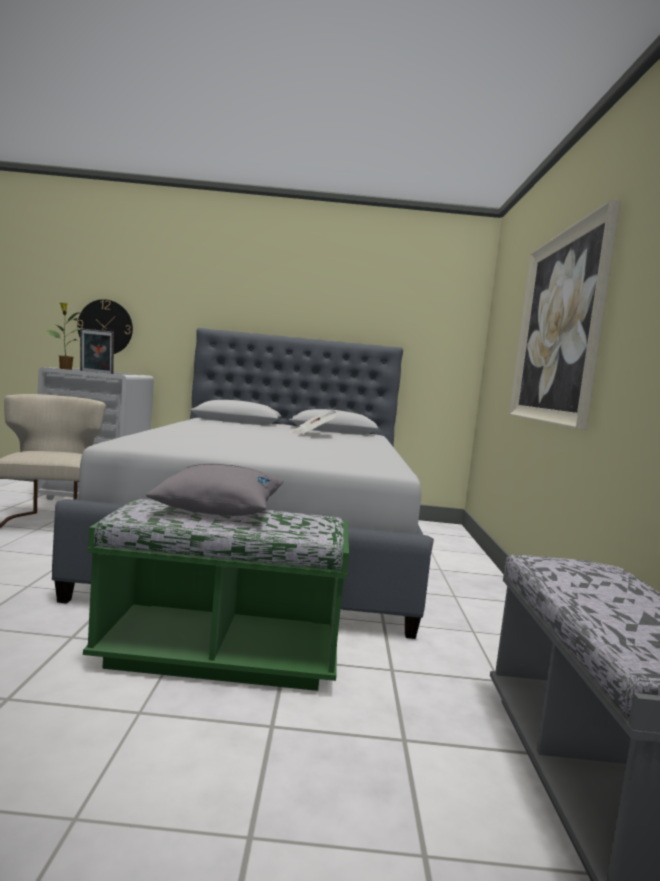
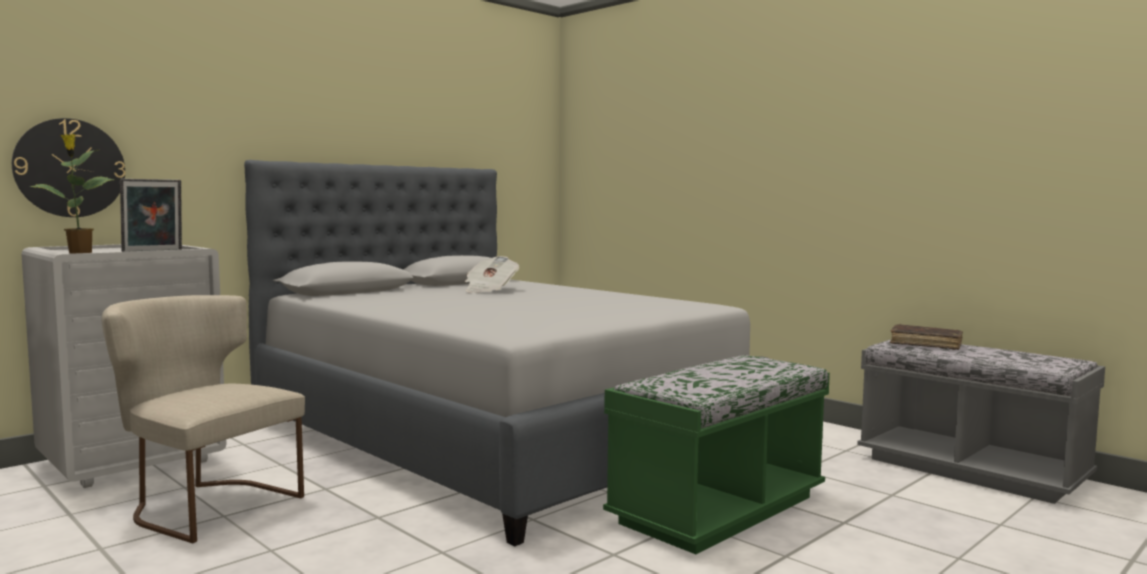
camera: 45 degrees left, 0 degrees up
(219, 510) = (702, 372): grey pillow -> none
(558, 328) = (737, 154): picture -> none
(580, 573) = (925, 344): none -> brown book

